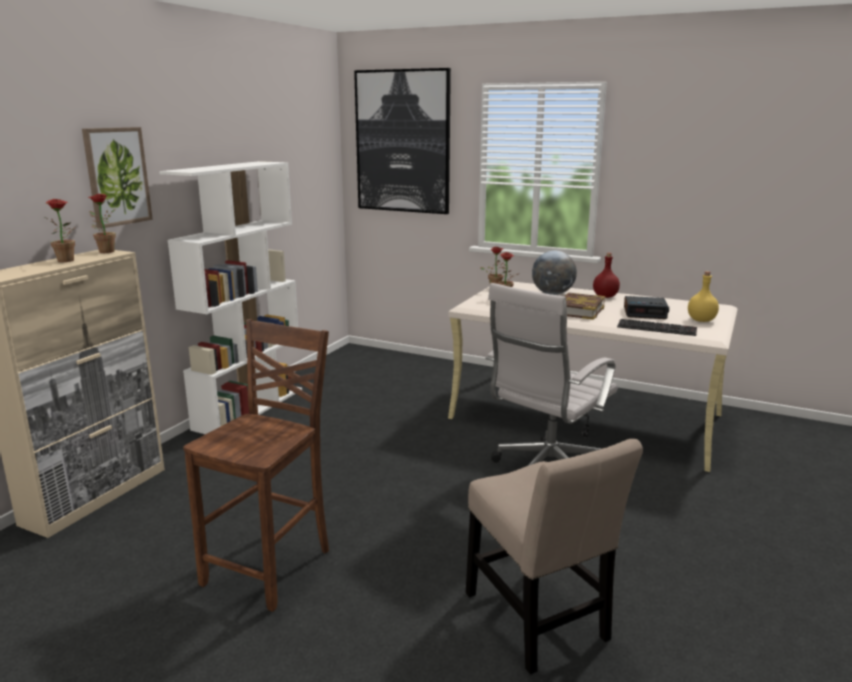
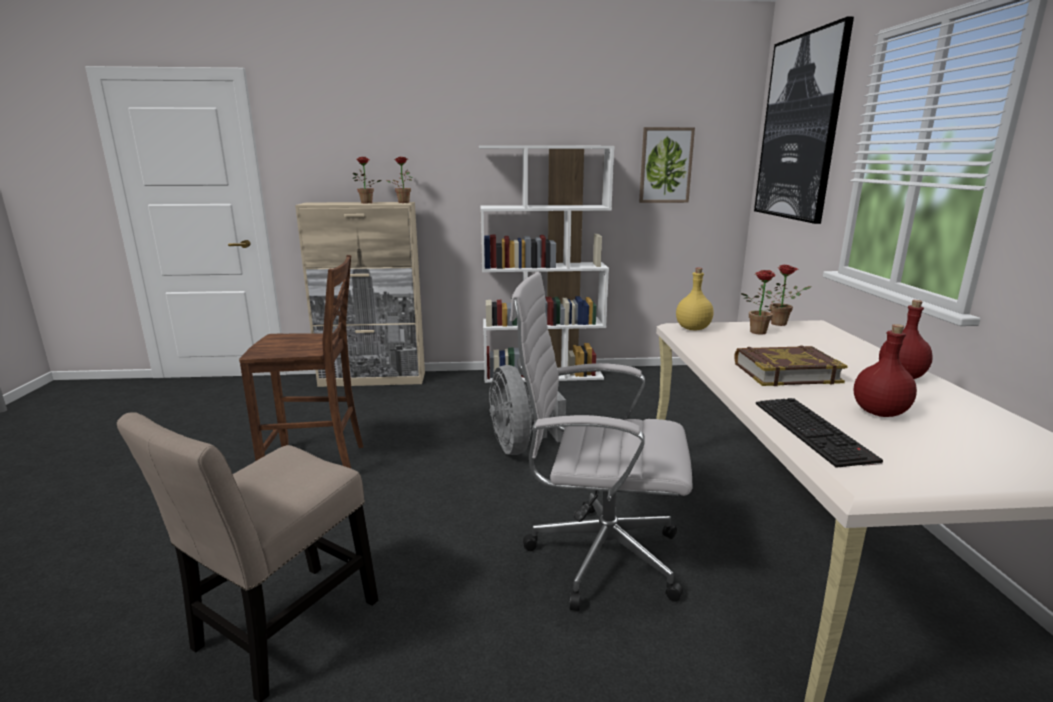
camera: 60 degrees right, 0 degrees up
(117, 176) = (438, 147): picture -> picture (665, 165)
(373, 457) = (520, 447): none -> grey fan
(552, 294) = (829, 349): globe -> none
(645, 313) = (880, 412): alarm clock -> red bottle
(701, 320) = (952, 462): yellow bottle -> yellow bottle (693, 328)

